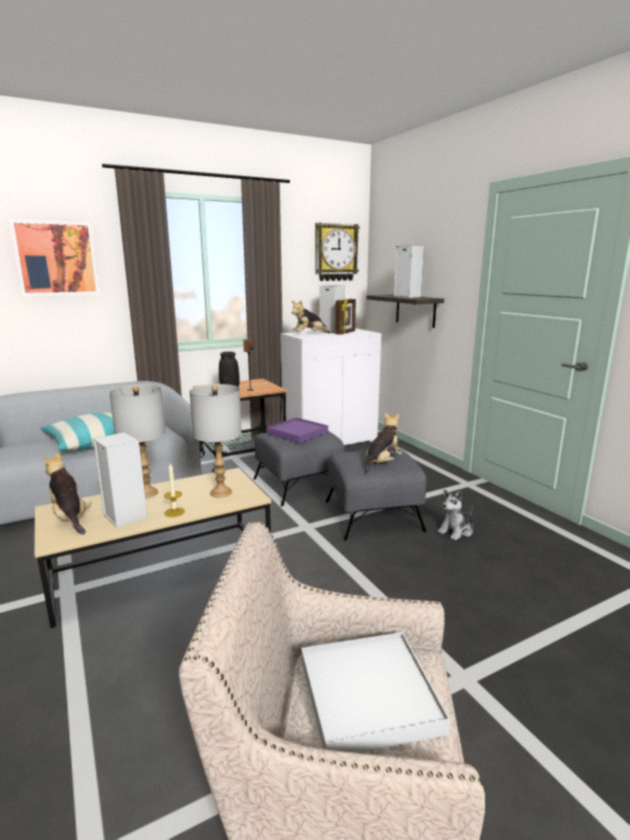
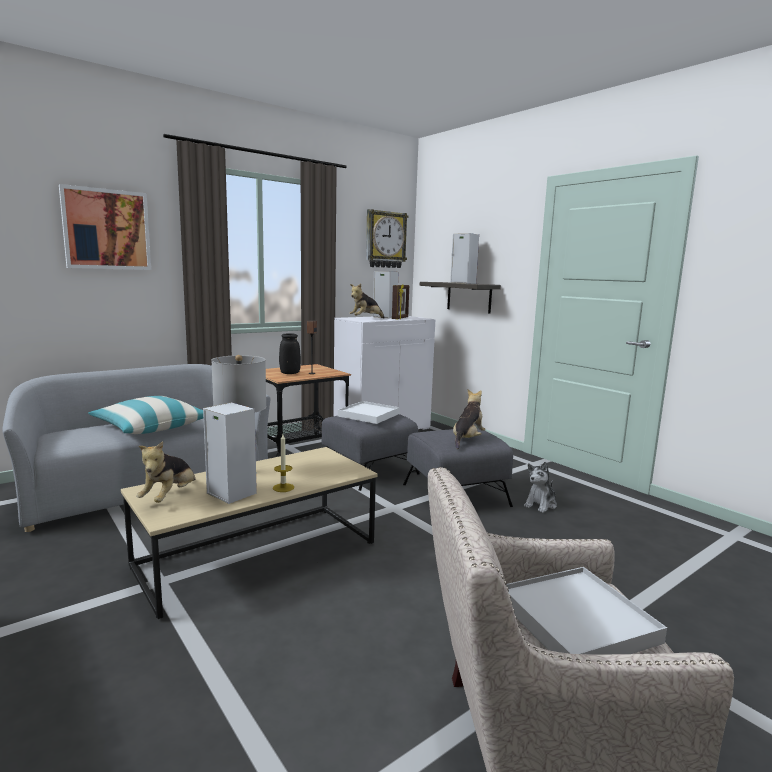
camera: 10 degrees left, 5 degrees down
(70, 518) = (169, 497): plush toy -> plush toy turned 120 degrees counterclockwise
(220, 492) = (321, 469): grey table lamp -> none
(297, 432) = (369, 415): purple tray -> white tray

